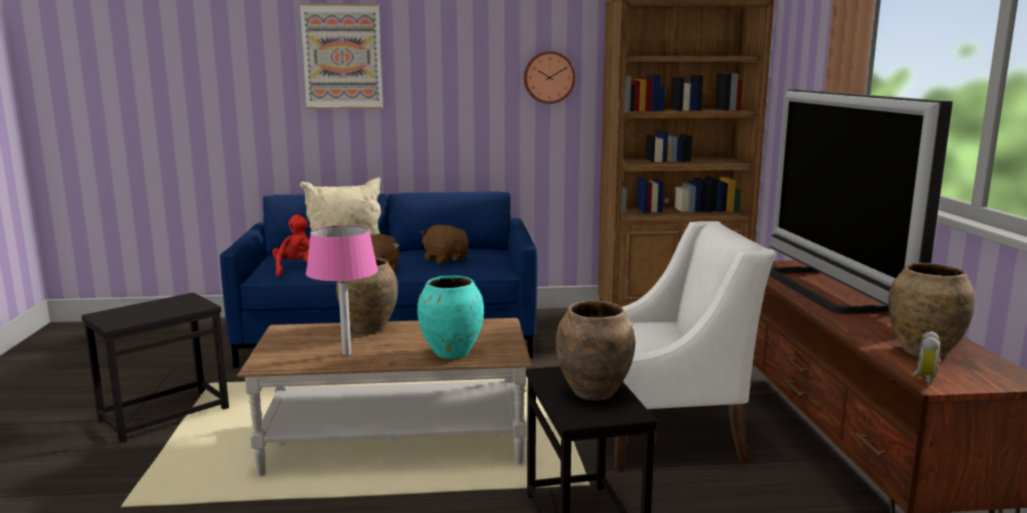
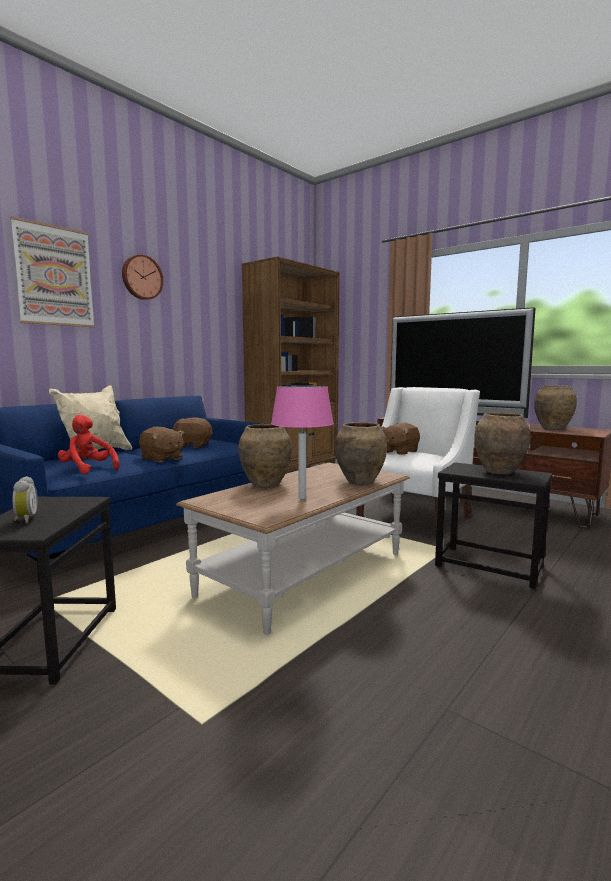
camera: 45 degrees left, 5 degrees down
(451, 353) = (360, 482): turquoise vase -> brown vase
(549, 77) = (210, 312): wall clock -> wall clock (141, 277)
(643, 325) = (399, 452): none -> brown plush toy
(922, 378) = (585, 434): alarm clock -> alarm clock (24, 520)

